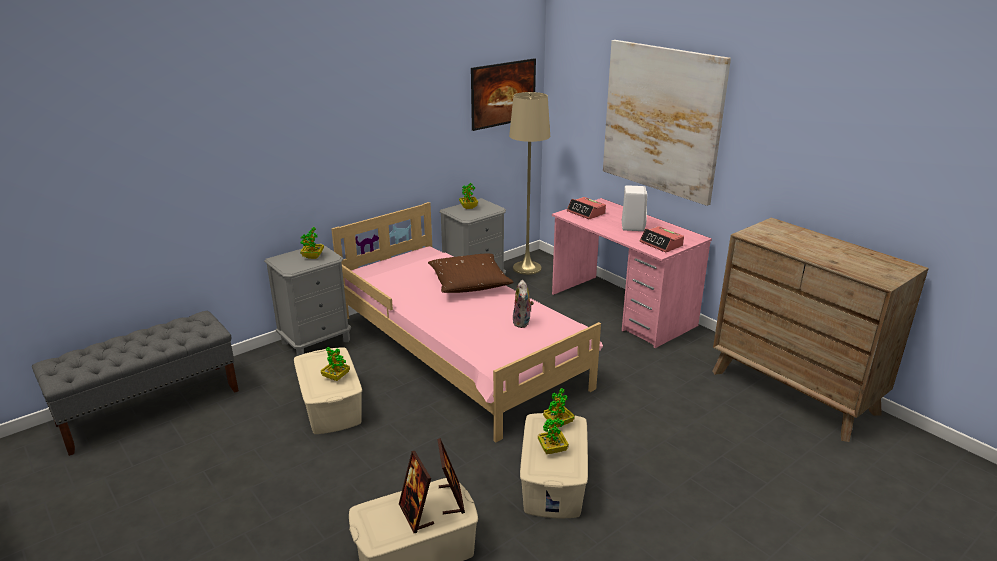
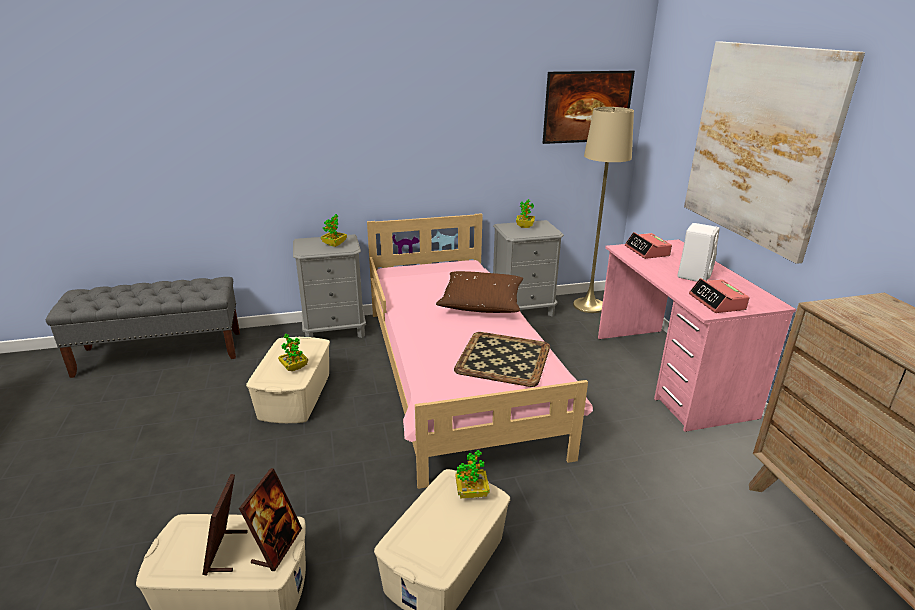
camera: 25 degrees right, 0 degrees up
(523, 322) = (502, 358): plush toy -> tray
(552, 449) = (439, 525): potted plant -> none

